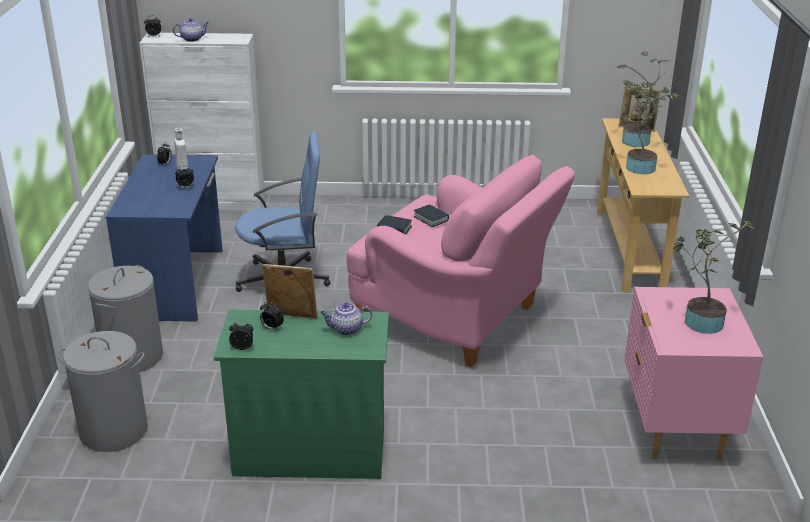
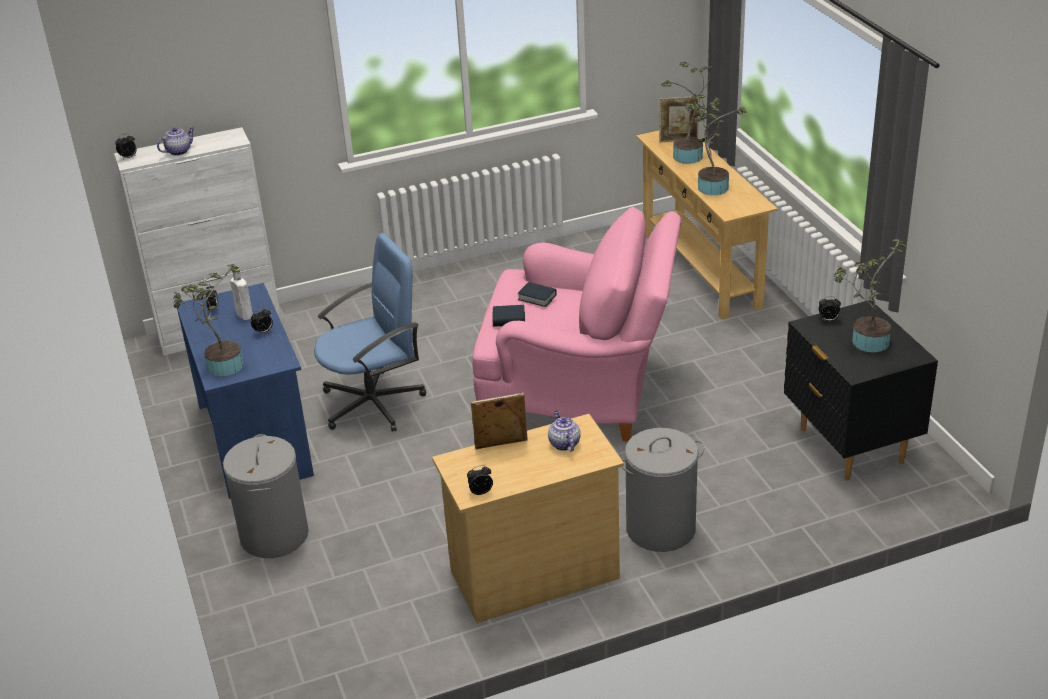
camera: 20 degrees left, 5 degrees up
(114, 430) = (320, 618): grey laundry basket -> grey laundry basket (661, 528)
(133, 202) = (221, 365): none -> potted plant
(271, 328) = (491, 463): alarm clock -> alarm clock (828, 320)
(309, 451) = (533, 574): green dresser -> beige dresser
(346, 329) = (563, 443): teapot -> teapot turned 105 degrees clockwise
(675, 429) = (850, 446): pink nightstand -> black nightstand

